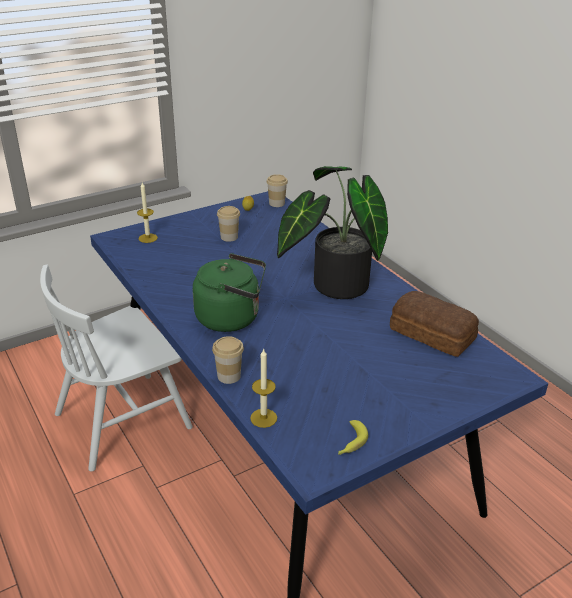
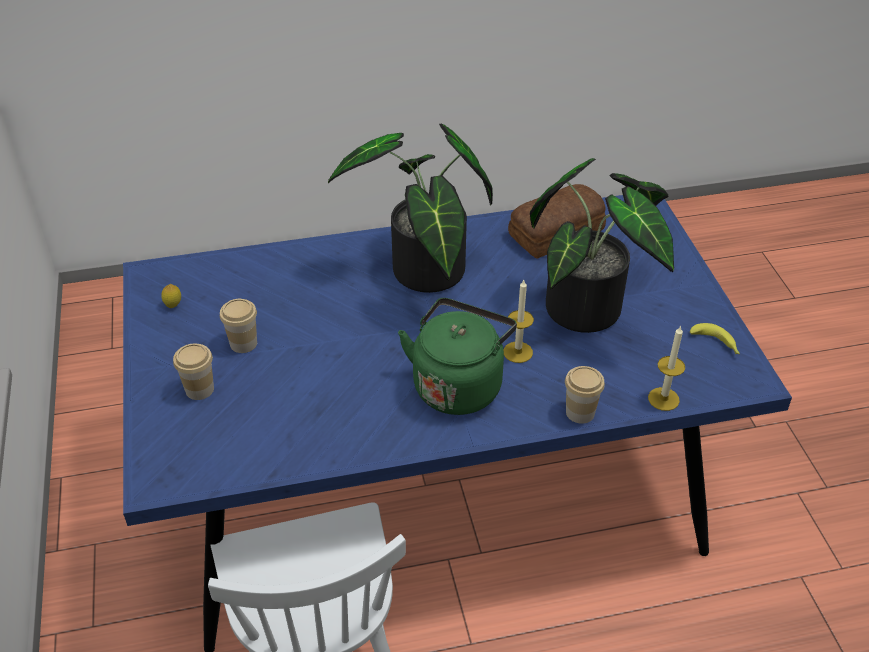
camera: 70 degrees left, 10 degrees up
(148, 238) = (186, 437): candle -> candle (518, 352)
(276, 203) = (172, 271): cup -> cup (199, 389)
(352, 365) = (592, 307): none -> potted plant

